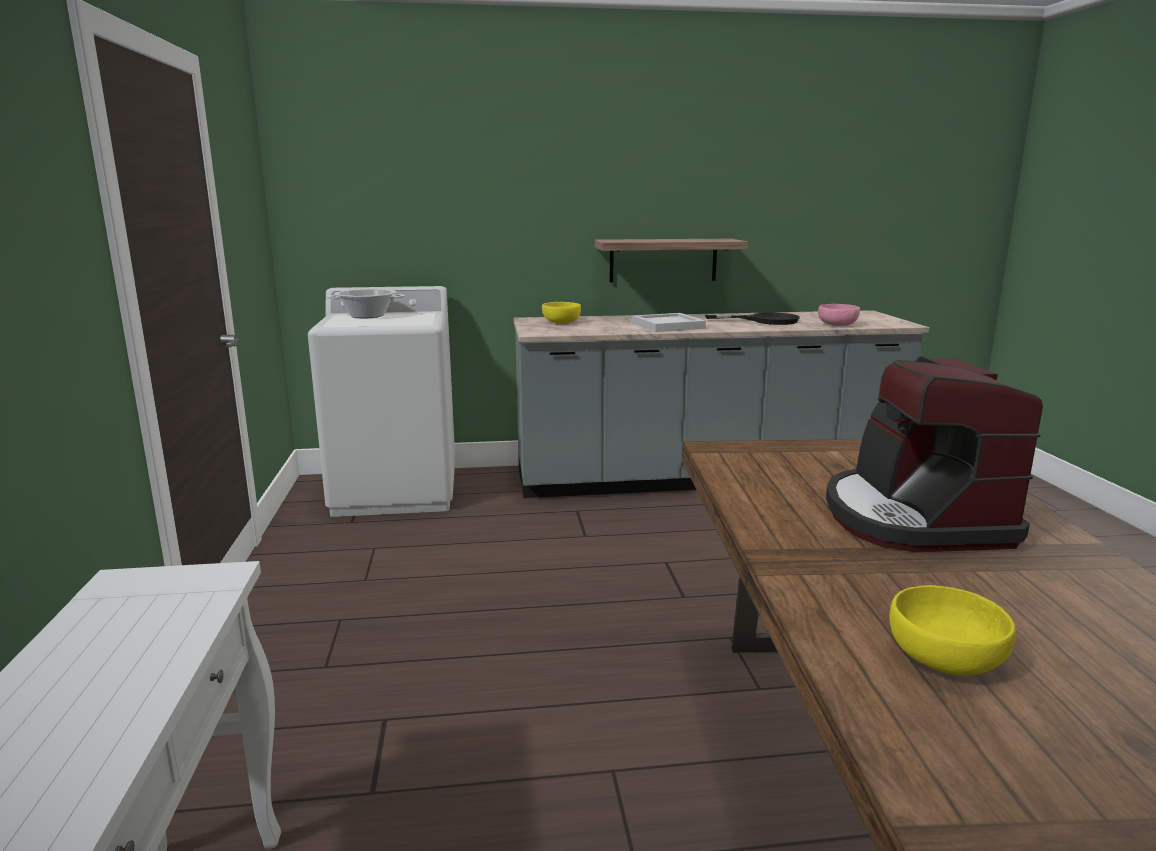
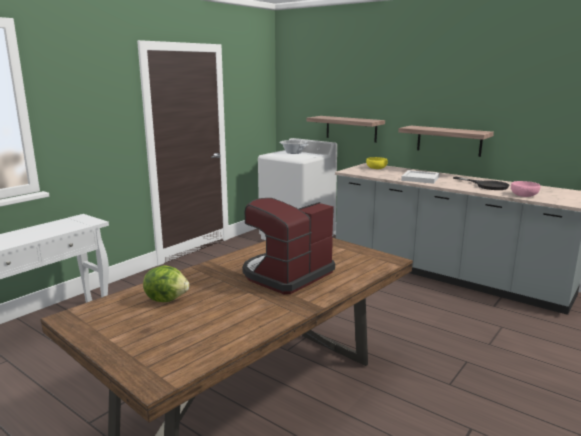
camera: 45 degrees right, 0 degrees up
(472, 256) = (351, 129): none -> shelf
(943, 657) = (167, 299): yellow bowl -> lettuce

